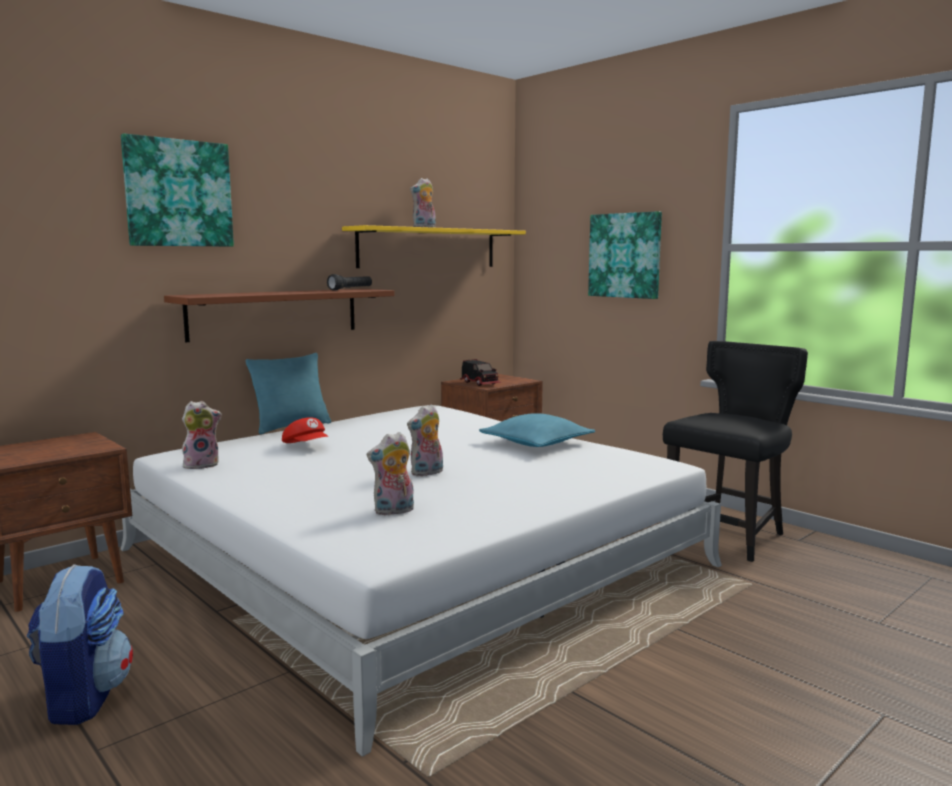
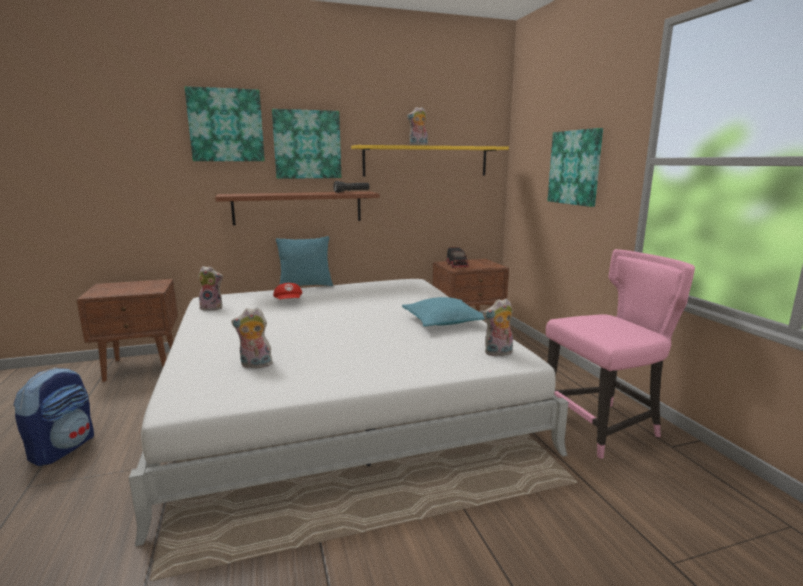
camera: 25 degrees right, 5 degrees up
(287, 224) = (307, 144): none -> picture
(427, 473) = (324, 336): plush toy -> plush toy (498, 353)
(728, 536) = (604, 427): black chair -> pink chair

